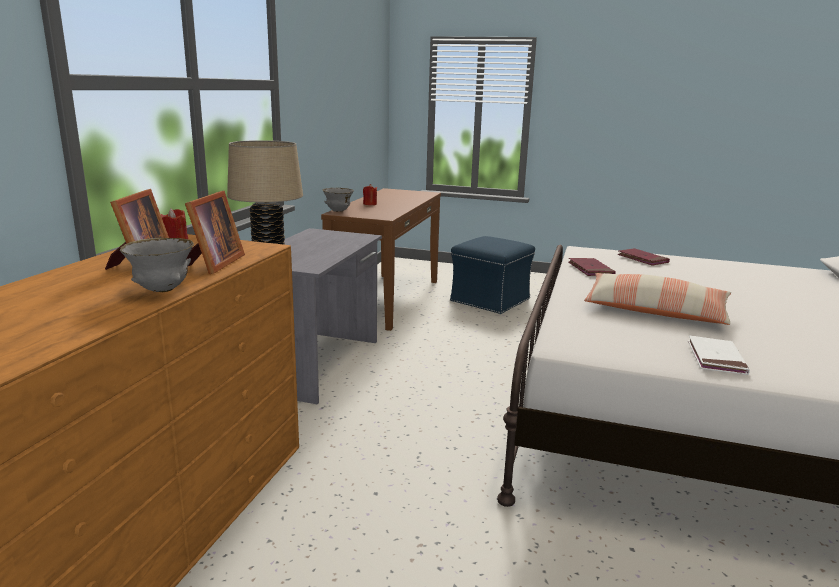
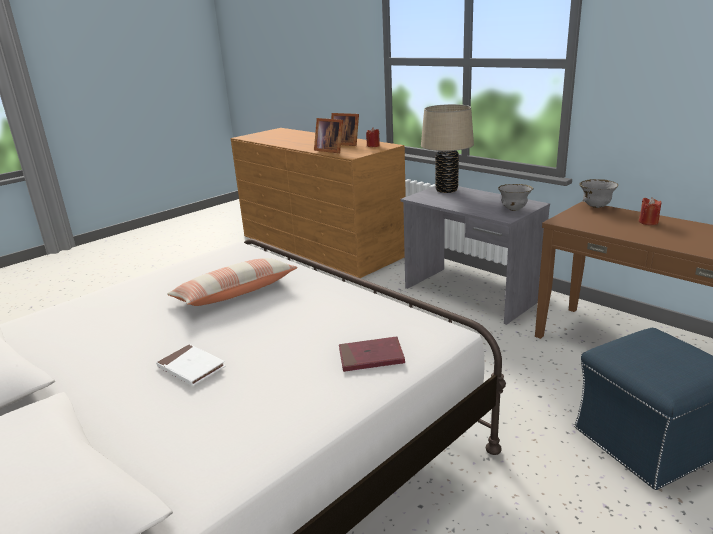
camera: 120 degrees right, 5 degrees up
(162, 290) = (302, 147): grey bowl -> grey bowl (514, 210)
(590, 269) = (360, 306): red book -> none
(716, 358) = (157, 281): white book -> white book (191, 368)

